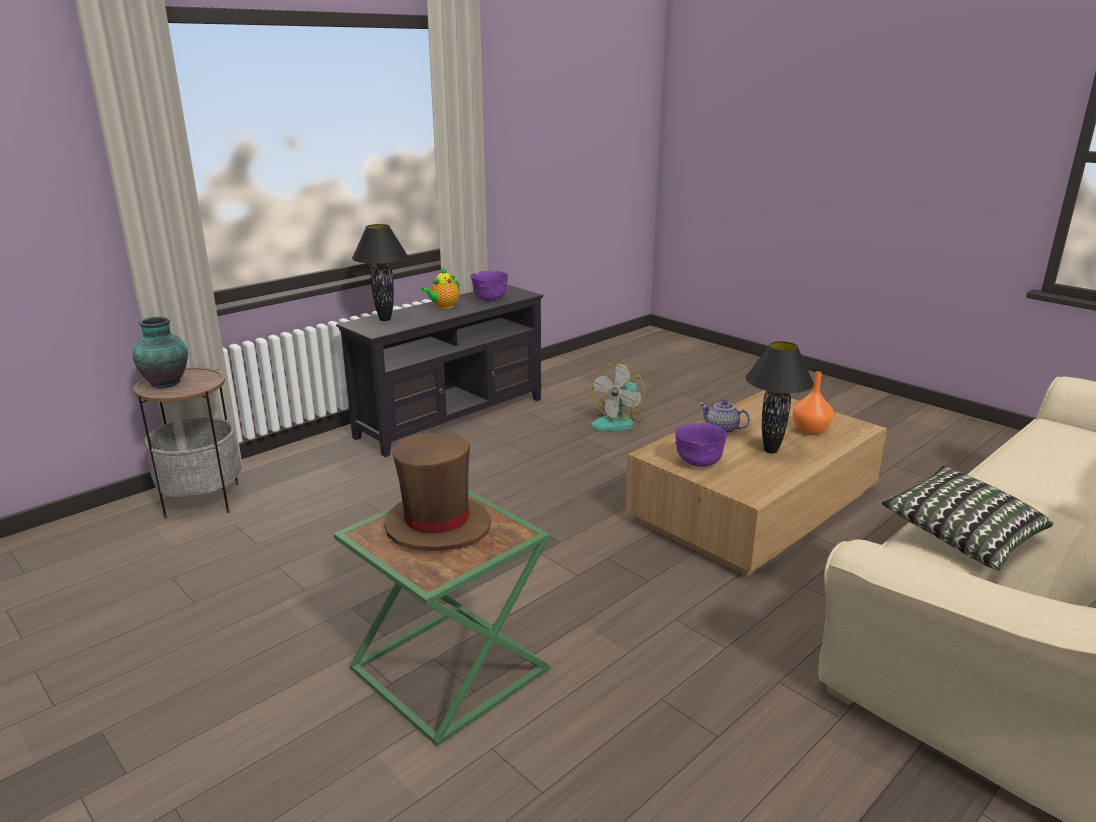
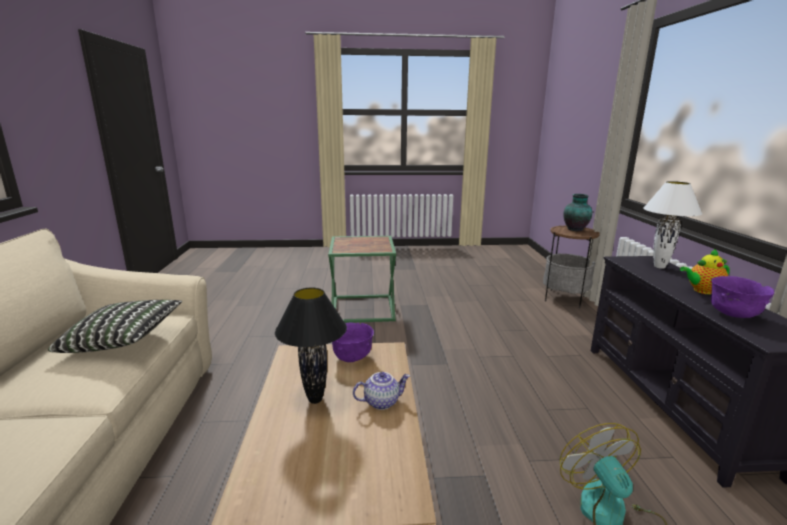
camera: 130 degrees right, 5 degrees down
(385, 319) = (660, 267): black table lamp -> white table lamp
(437, 526) = (367, 244): brown hat -> none
(443, 307) = (702, 291): teapot -> teapot turned 90 degrees counterclockwise
(810, 430) = (302, 455): orange vase -> none

